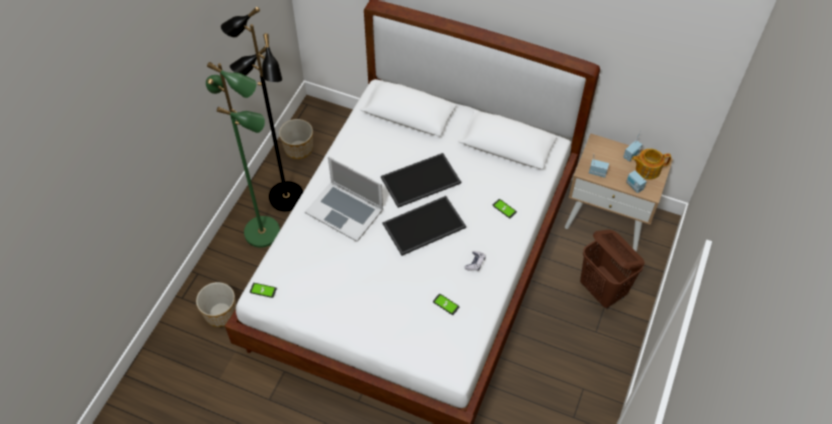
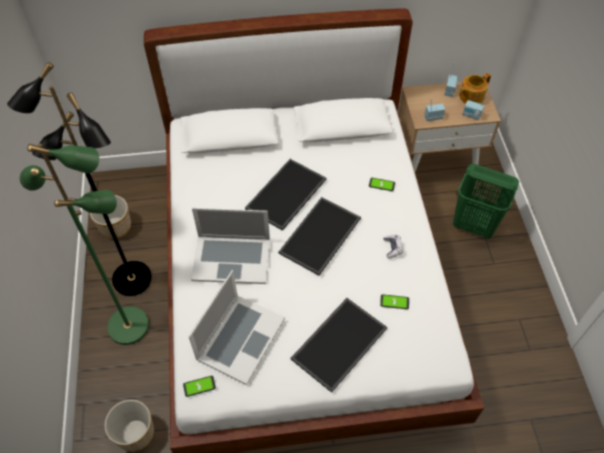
camera: 30 degrees left, 0 degrees up
(312, 271) = (240, 338): none -> laptop
(382, 311) = (338, 342): none -> tray
(602, 291) = (474, 225): brown laundry basket -> green laundry basket

